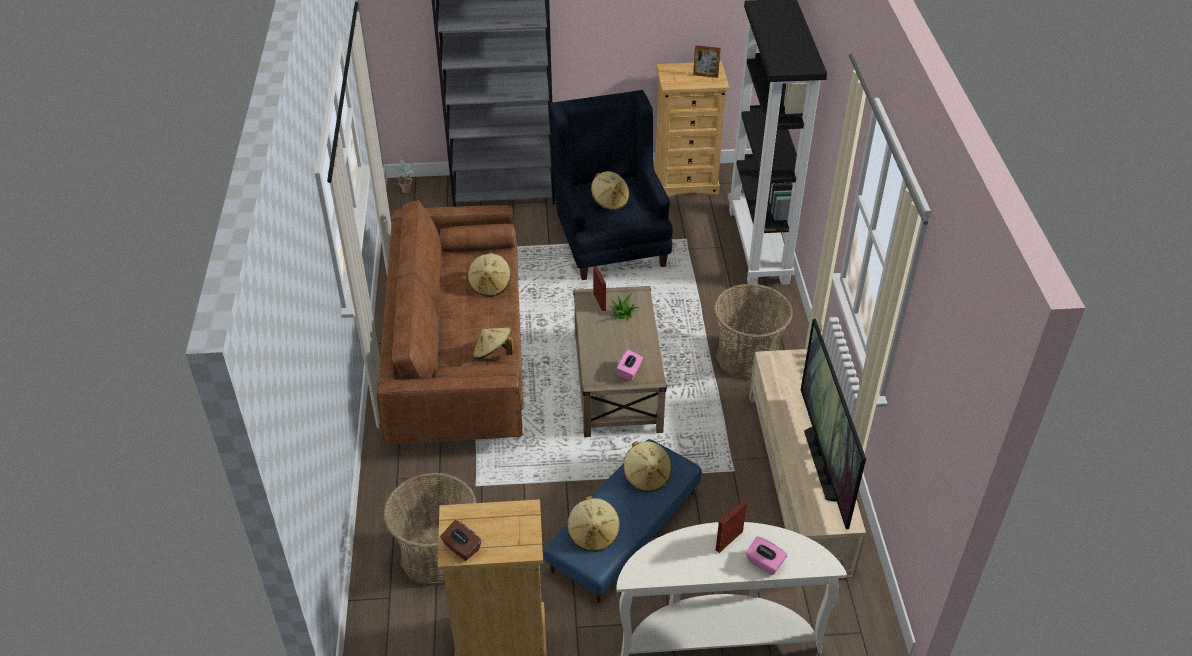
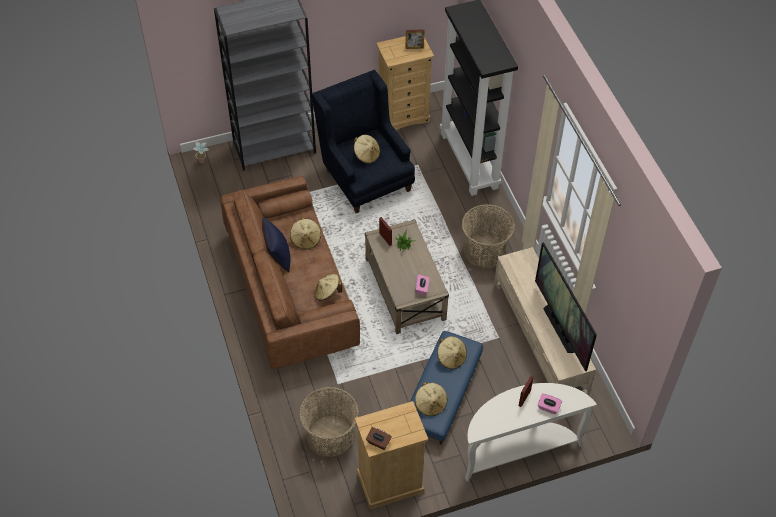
camera: 15 degrees left, 10 degrees up
(443, 299) = (277, 257): none -> blue pillow

